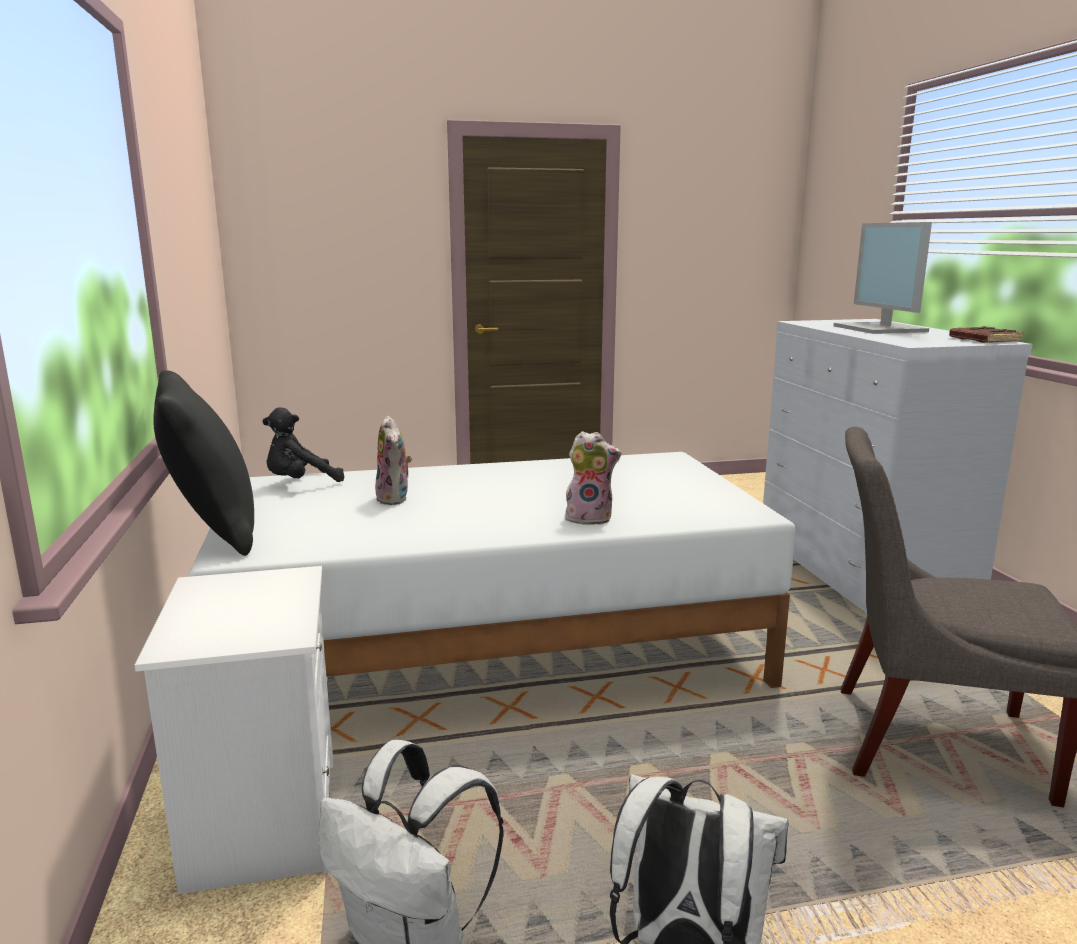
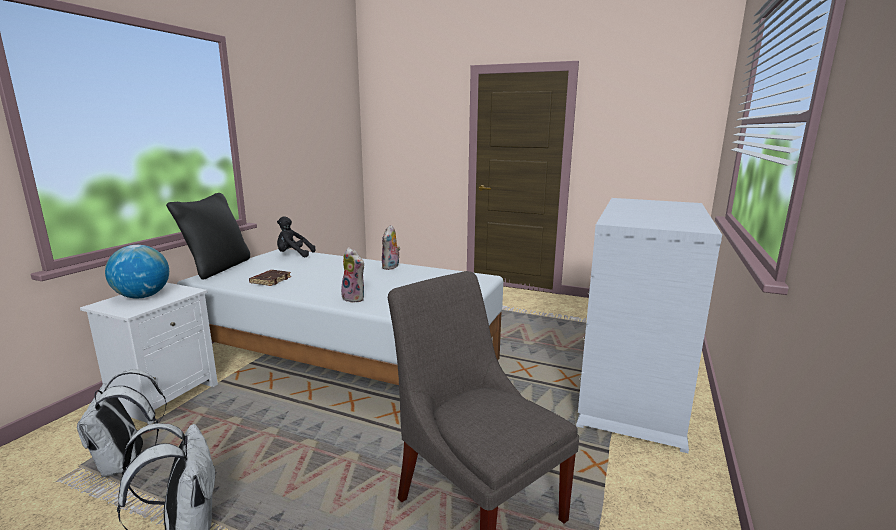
camera: 35 degrees right, 0 degrees up
(224, 609) = (142, 296): none -> globe
(395, 499) = (306, 269): plush toy -> plush toy (391, 267)
(881, 329) = (655, 210): monitor -> none
(983, 340) = (690, 226): brown book -> brown book (270, 280)

